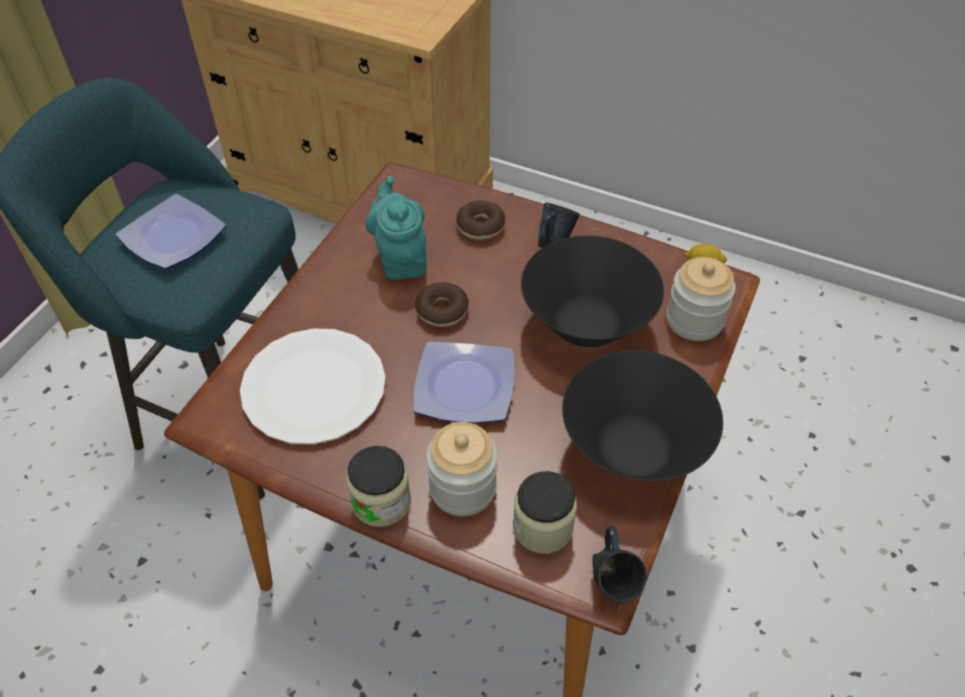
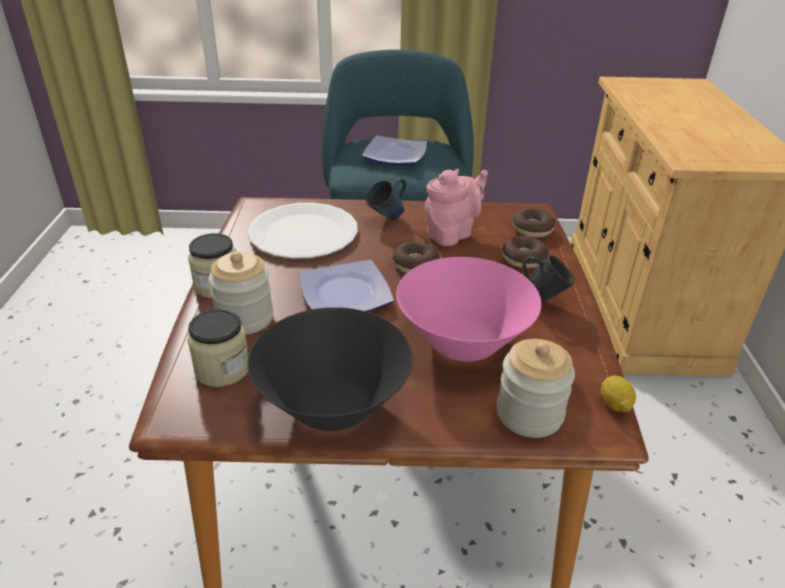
camera: 65 degrees right, 15 degrees down
(401, 259) = (452, 233): turquoise teapot -> pink teapot
(431, 196) = (532, 229): none -> donut
(586, 324) = (462, 342): black bowl -> pink bowl
(611, 585) = (175, 424): blue mug -> blue mug (387, 220)

